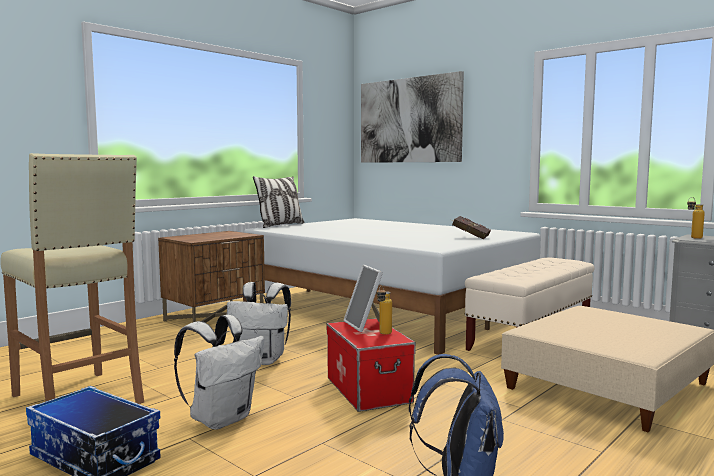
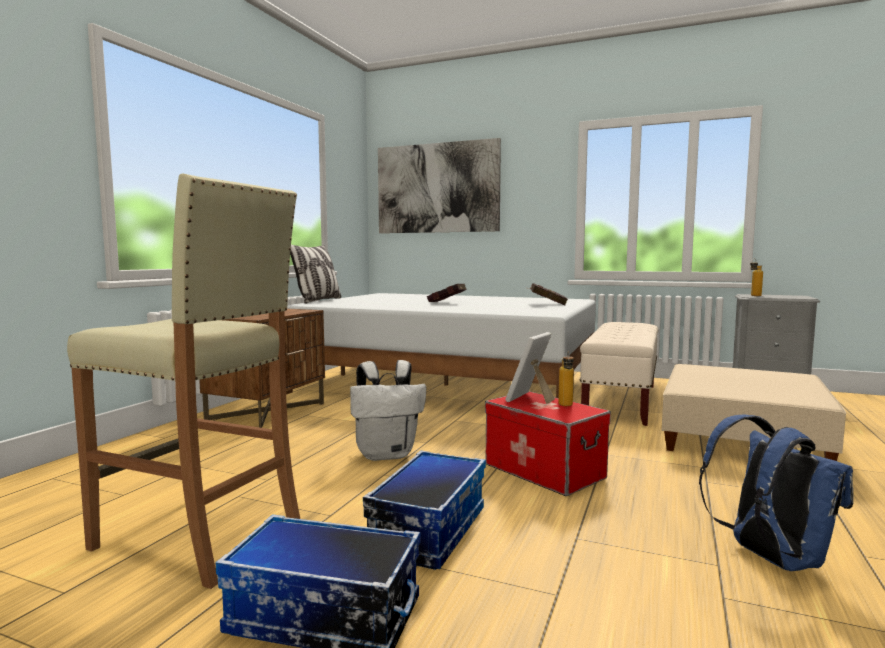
camera: 20 degrees left, 0 degrees up
(222, 419) = (428, 530): white backpack -> storage box
(365, 325) = (531, 399): picture frame -> picture frame turned 75 degrees clockwise
(382, 232) = (448, 303): none -> red book

